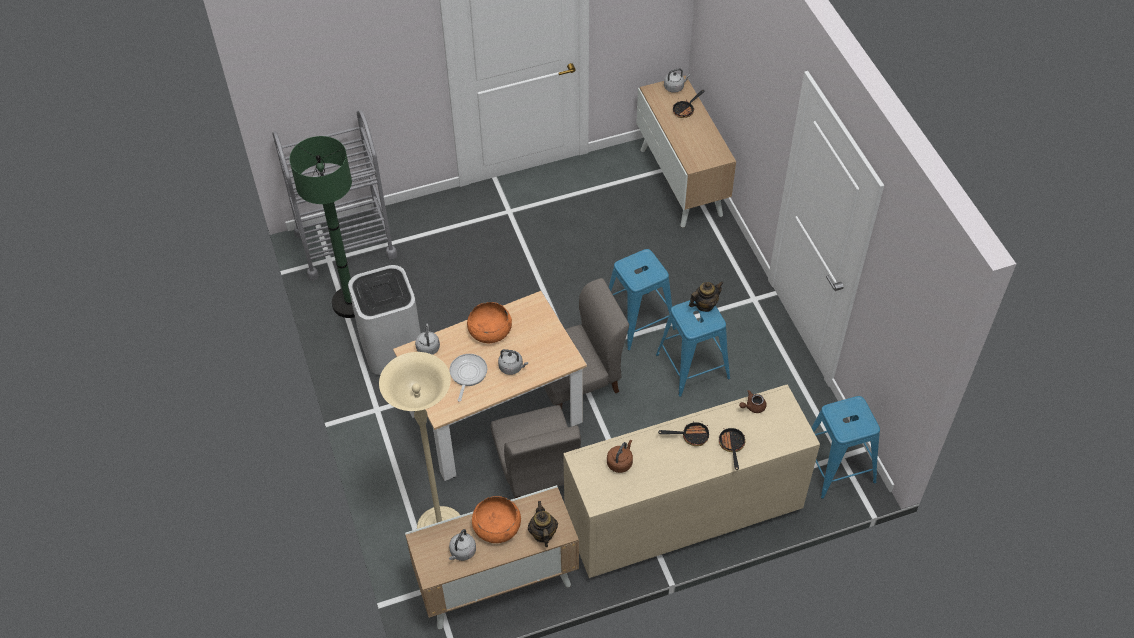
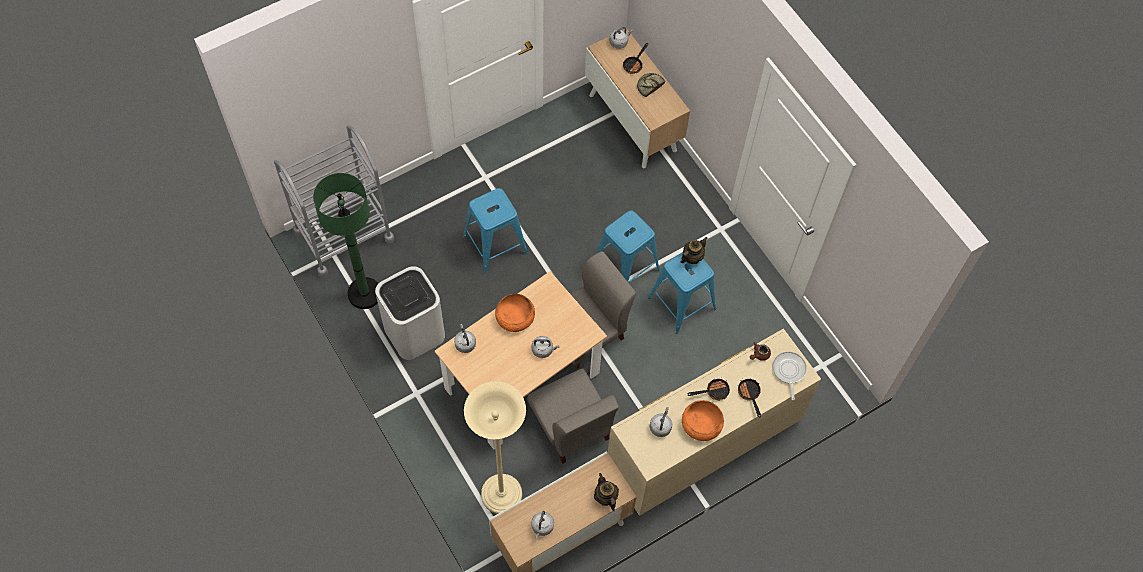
camera: 15 degrees left, 10 degrees up
(467, 374) = (506, 363): frying pan -> frying pan (788, 371)
(497, 526) = (565, 498): orange bowl -> orange bowl (701, 424)
(620, 462) = (660, 426): brown kettle -> grey kettle
(697, 132) = (649, 86): none -> bread
(836, 466) = (820, 375): blue stool -> blue stool (495, 245)

